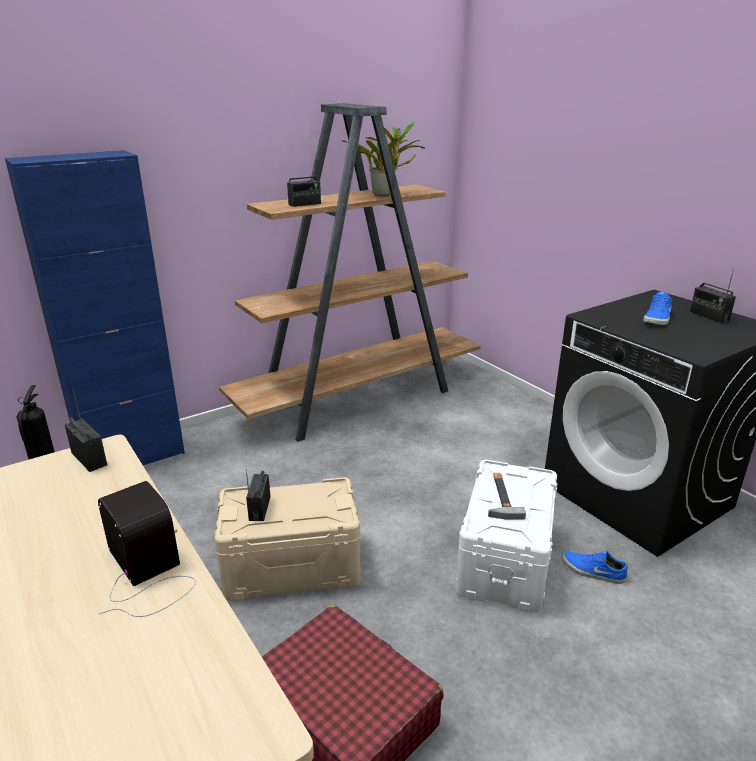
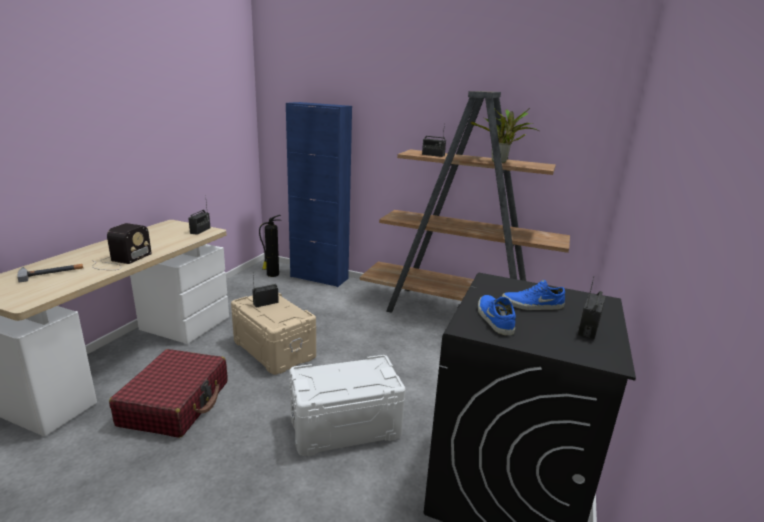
camera: 55 degrees right, 5 degrees down
(500, 497) = (347, 373): hammer -> hammer (52, 272)
(592, 571) = (369, 476): blue shoe -> blue shoe (494, 319)

